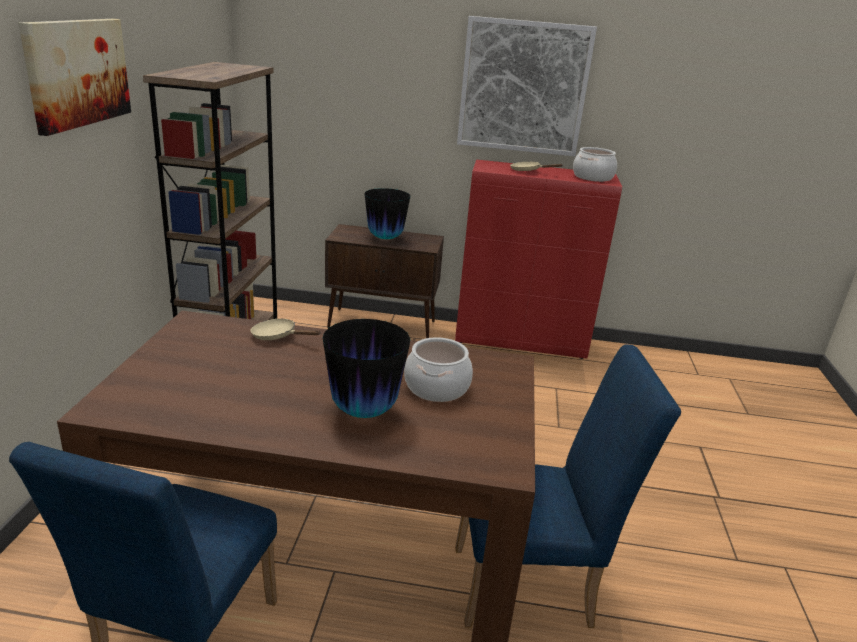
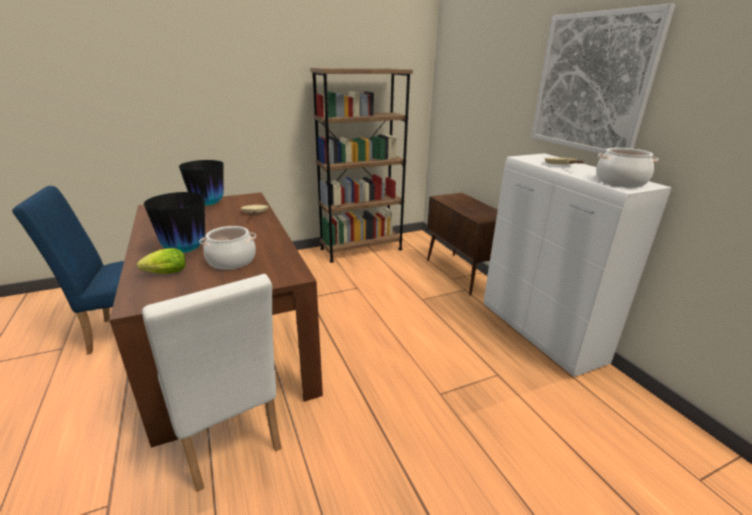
camera: 60 degrees right, 0 degrees up
(77, 72) = (258, 61): picture -> none
(385, 238) = (468, 206): vase -> vase (208, 204)
(432, 438) = (164, 274): none -> lettuce
(521, 342) = (540, 334): red cabinet -> white cabinet
(533, 586) = (227, 440): blue chair -> white chair

